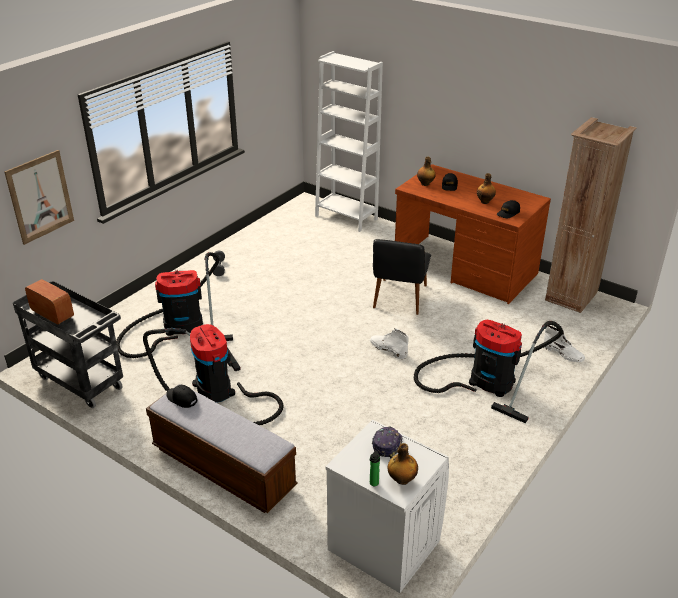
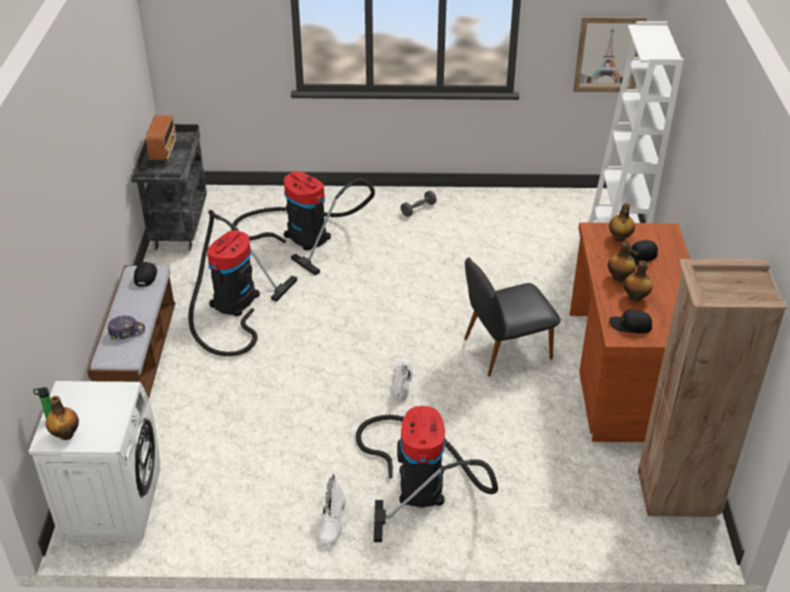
camera: 55 degrees right, 5 degrees up
(40, 197) = (225, 43): picture -> picture (608, 55)
(387, 444) = (109, 405): cap -> cap (126, 331)
(462, 198) = (619, 278): none -> bottle
(563, 353) = (540, 529): white boot -> white boot (332, 522)

